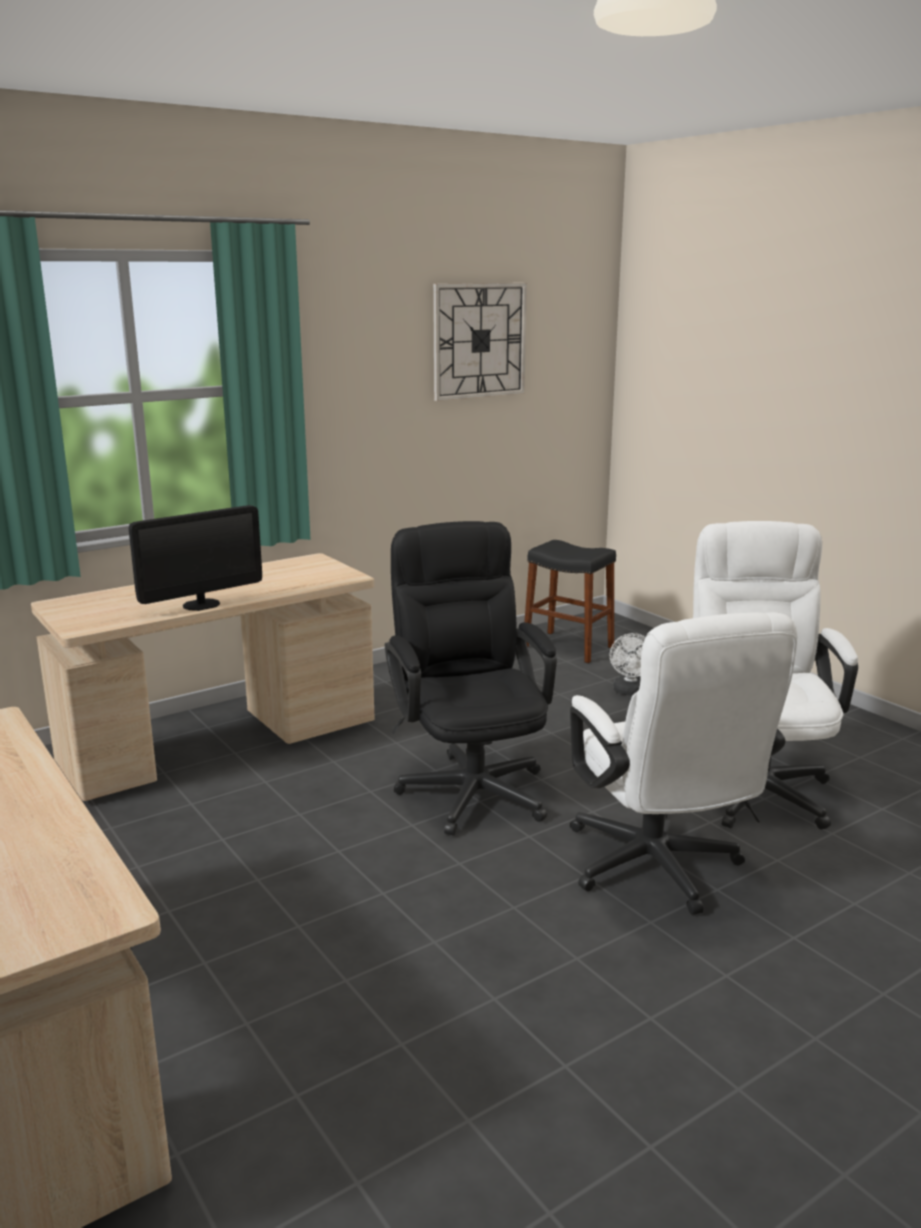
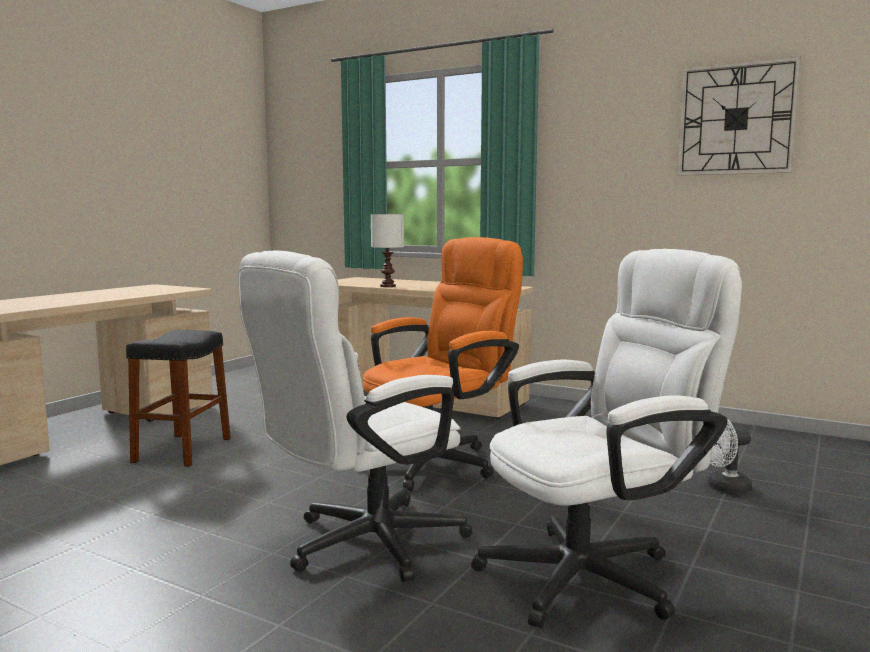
camera: 65 degrees right, 10 degrees down
(201, 605) = (388, 286): monitor -> white table lamp
(470, 785) = (439, 461): black office chair -> orange office chair
(568, 647) = (777, 450): black stool -> black stool (183, 450)

